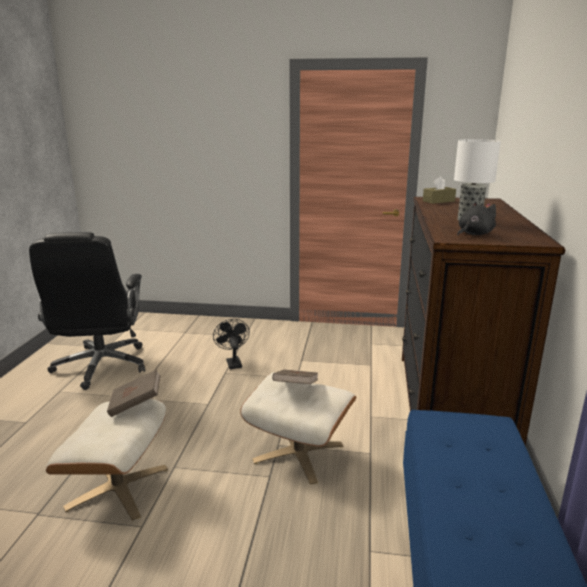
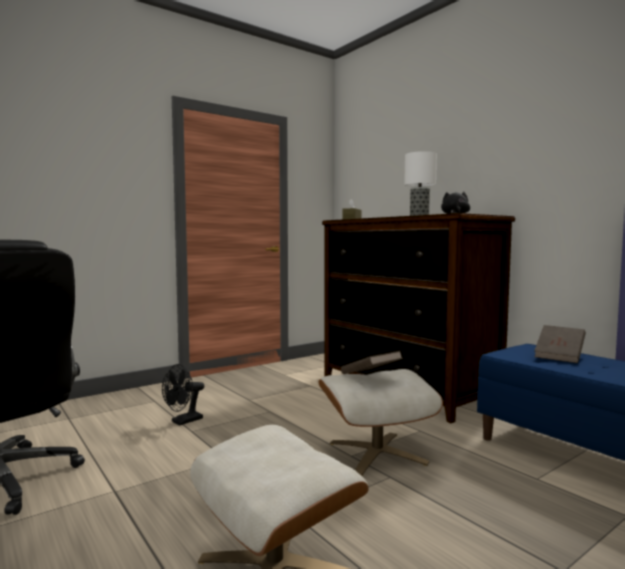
camera: 45 degrees left, 15 degrees down
(136, 404) = (266, 432): brown book -> brown book (559, 356)
(233, 362) = (183, 421): black fan -> black fan turned 75 degrees counterclockwise

